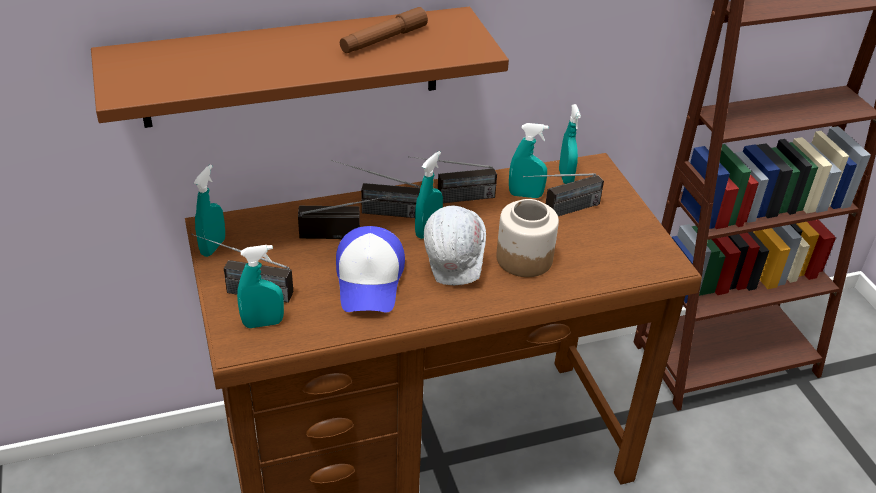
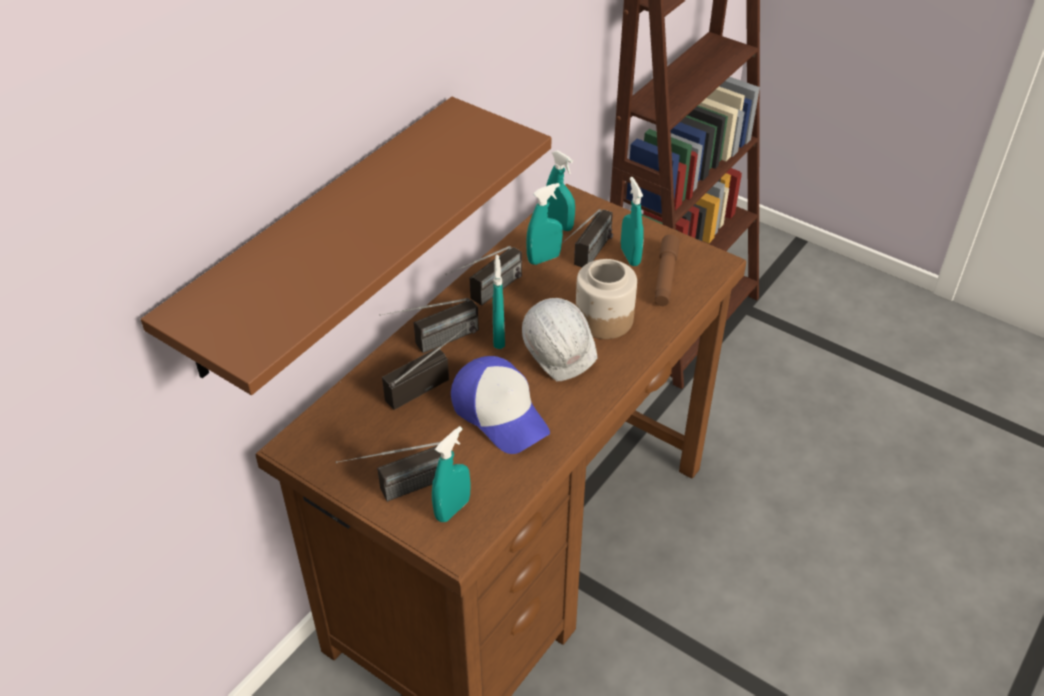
camera: 35 degrees left, 5 degrees up
(213, 247) = (321, 465): turquoise spray bottle -> turquoise spray bottle (630, 256)
(383, 39) = (422, 167): brown flashlight -> brown flashlight (665, 277)

